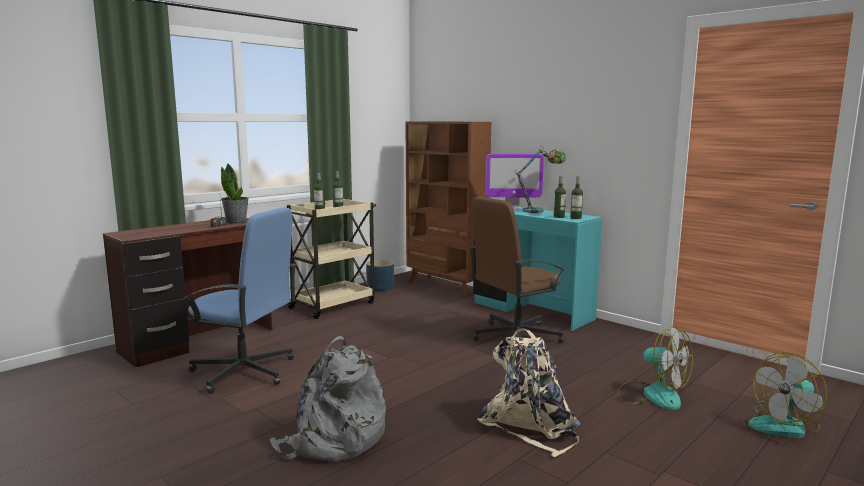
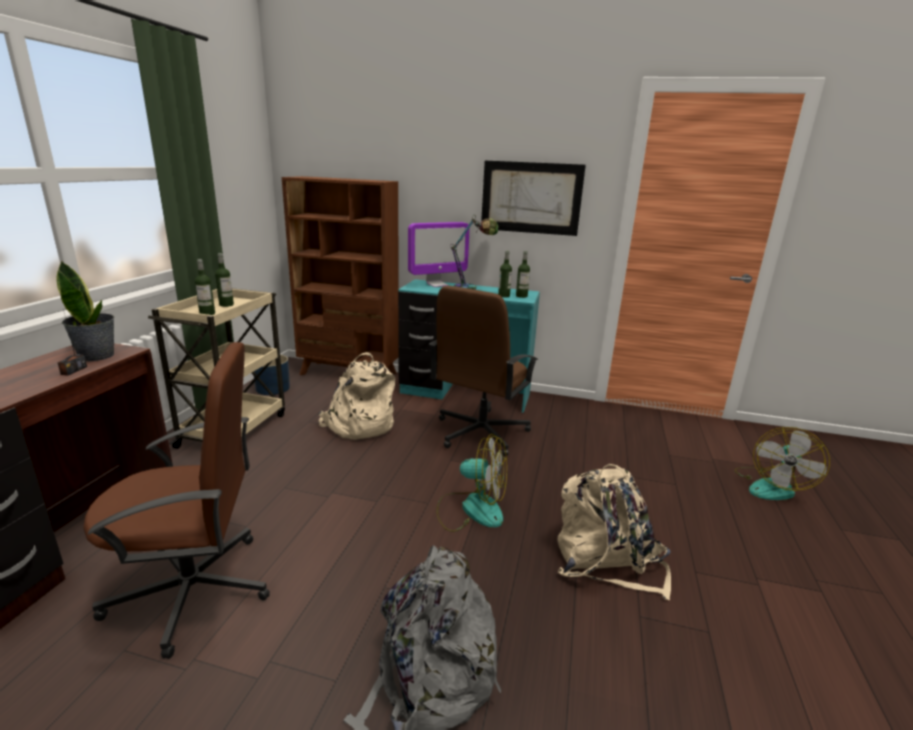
camera: 30 degrees left, 10 degrees up
(244, 372) = (194, 590): blue office chair -> brown office chair
(421, 316) = (359, 425): none -> beige backpack
(594, 130) = (531, 198): none -> picture
(652, 395) = (658, 479): fan -> fan (471, 509)

